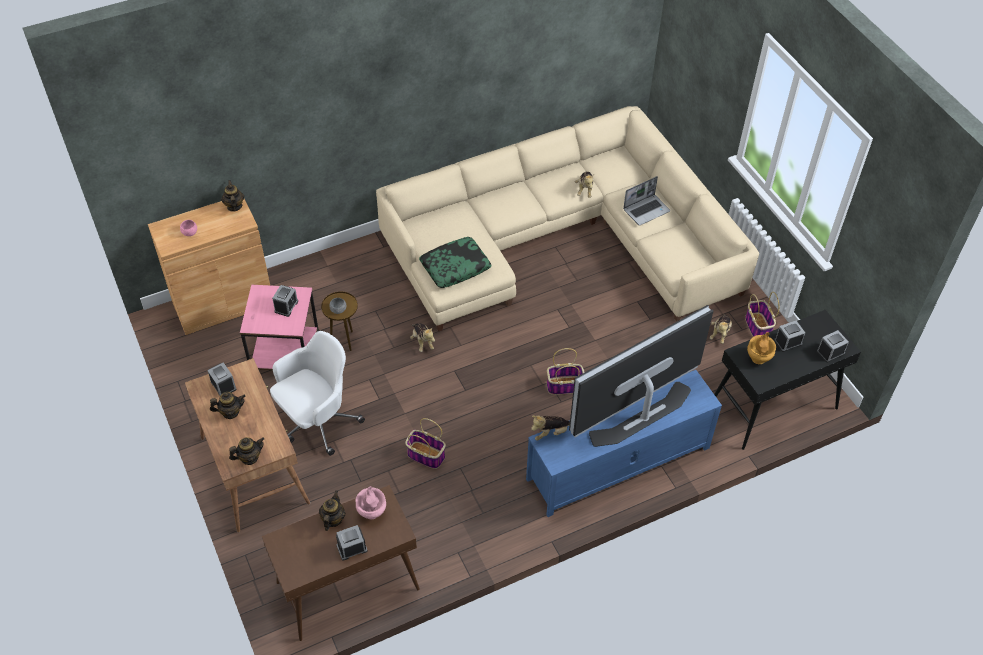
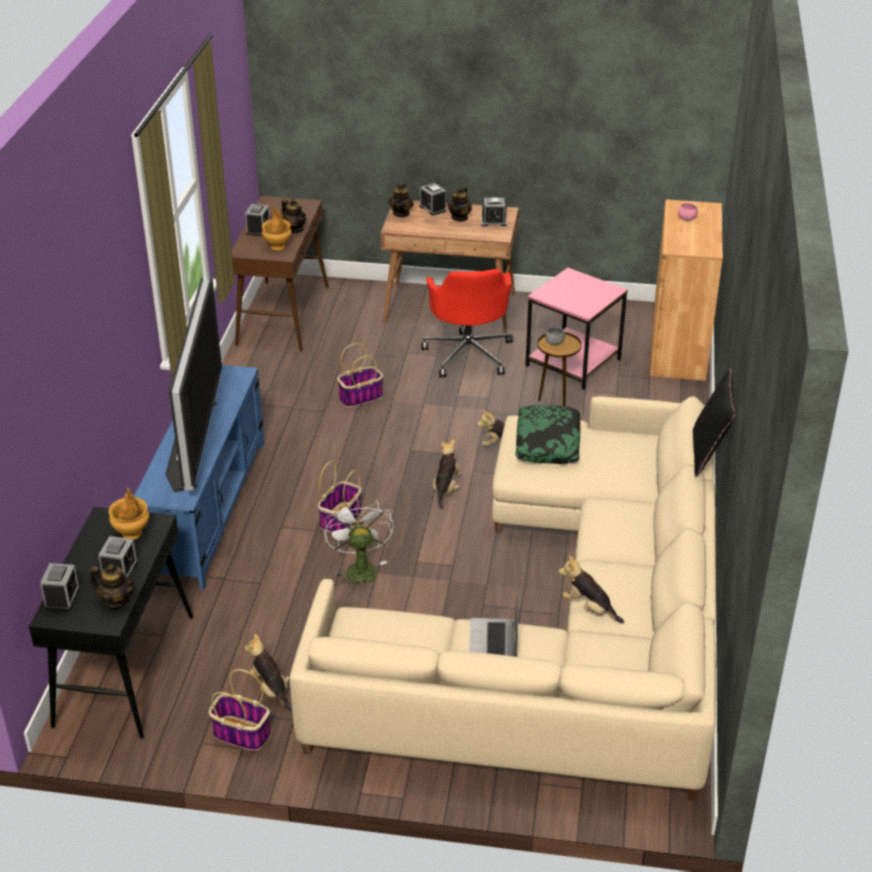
camera: 125 degrees right, 15 degrees down
(234, 206) = (706, 249): teapot -> teapot (116, 601)
(286, 306) = (576, 298): alarm clock -> alarm clock (432, 208)
(317, 421) = (468, 354): white office chair -> red office chair
(372, 512) = (278, 246): pink vase -> brown vase
(444, 162) = (708, 454): none -> black pillow
(550, 432) = (245, 381): plush toy -> plush toy (446, 489)
(598, 350) = (359, 568): none -> white fan

